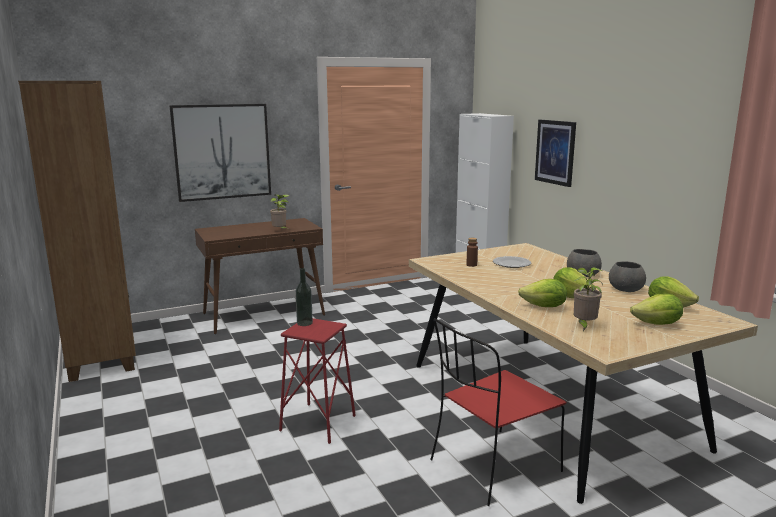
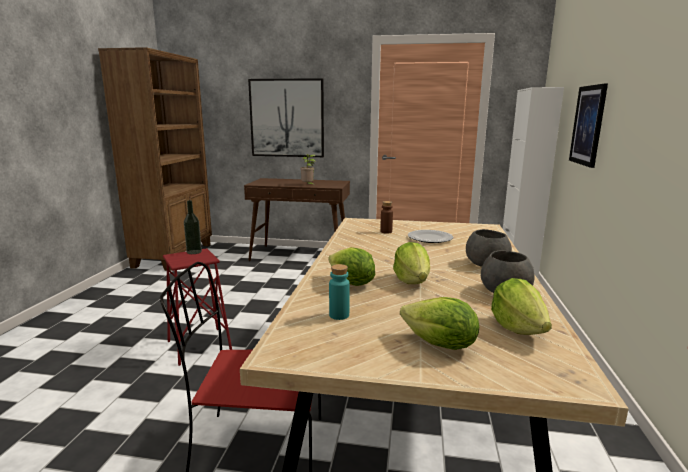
camera: 35 degrees right, 0 degrees up
(584, 326) = (339, 315): potted plant -> turquoise bottle

